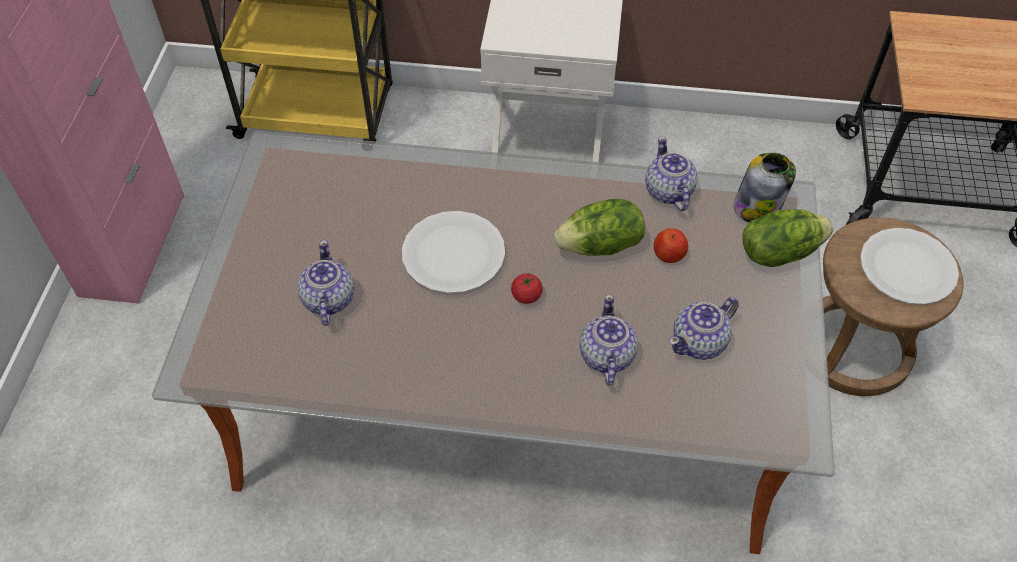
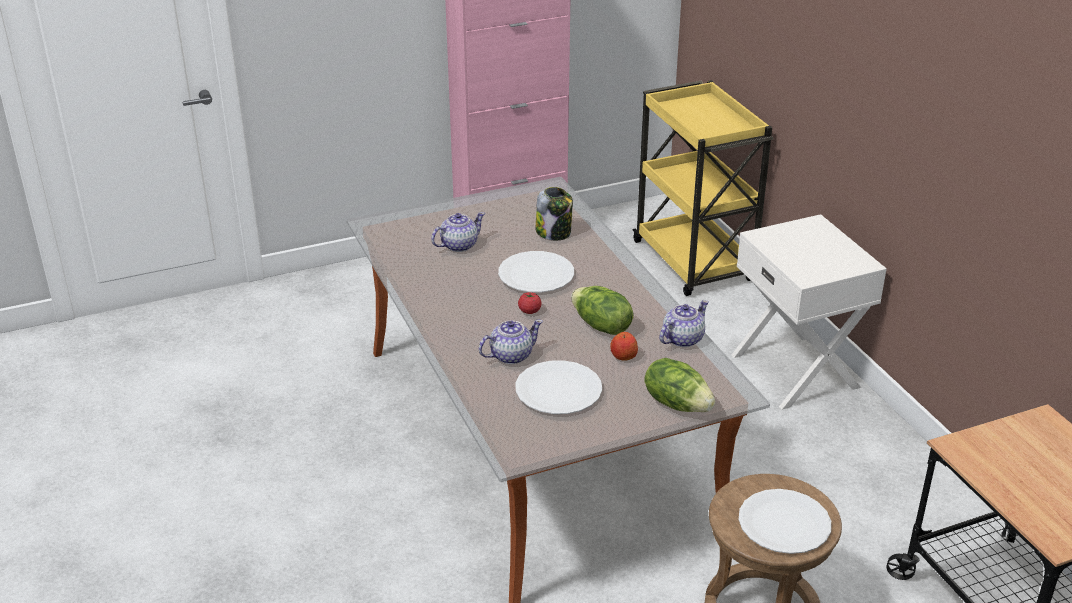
camera: 60 degrees right, 20 degrees down
(700, 342) = (558, 390): teapot -> white plate
(757, 207) = (711, 382): jar -> jar (554, 232)

